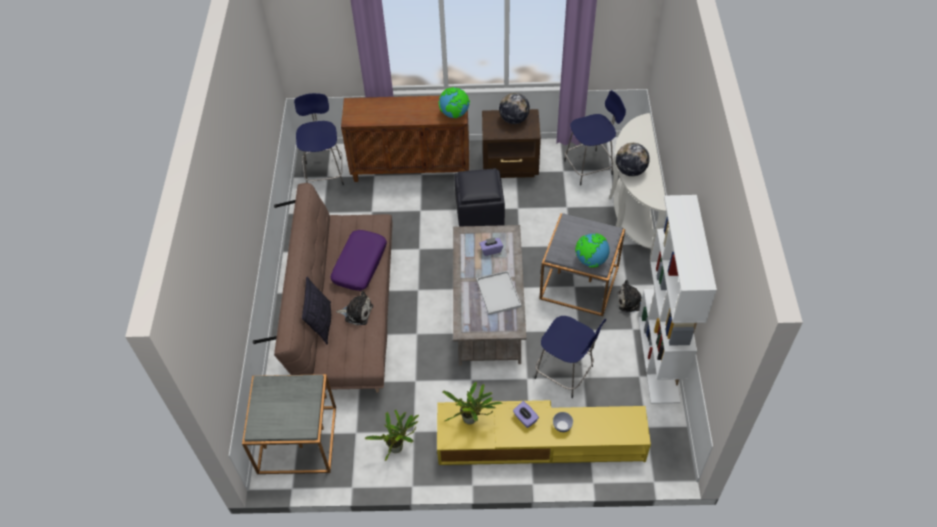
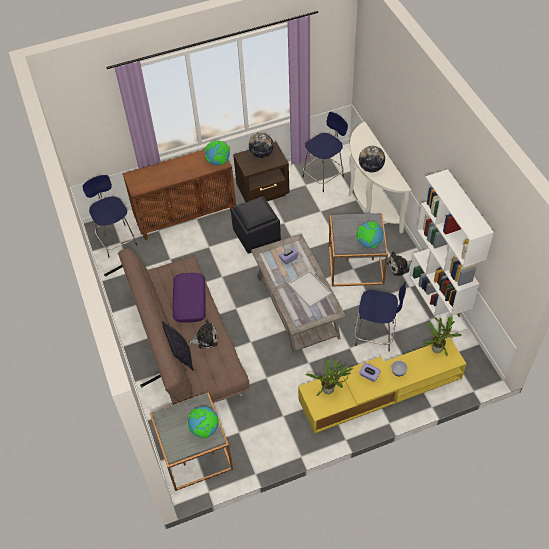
camera: 20 degrees left, 0 degrees up
(301, 415) = (205, 429): none -> globe
(398, 447) = (277, 431): potted plant -> potted plant (438, 348)

